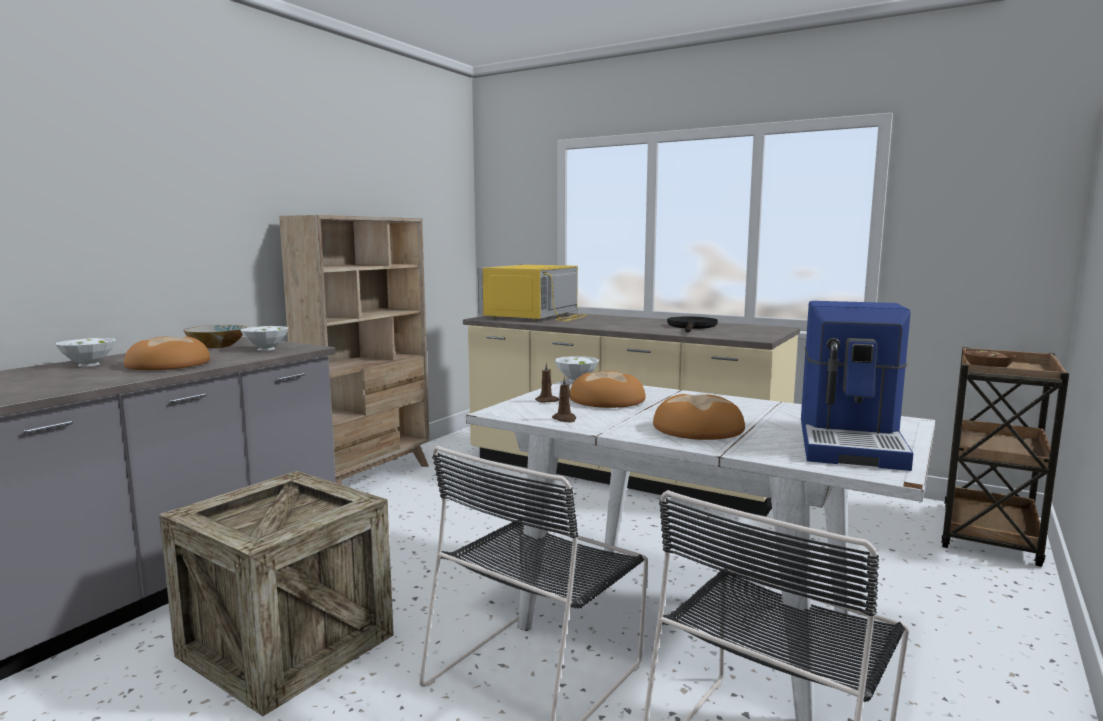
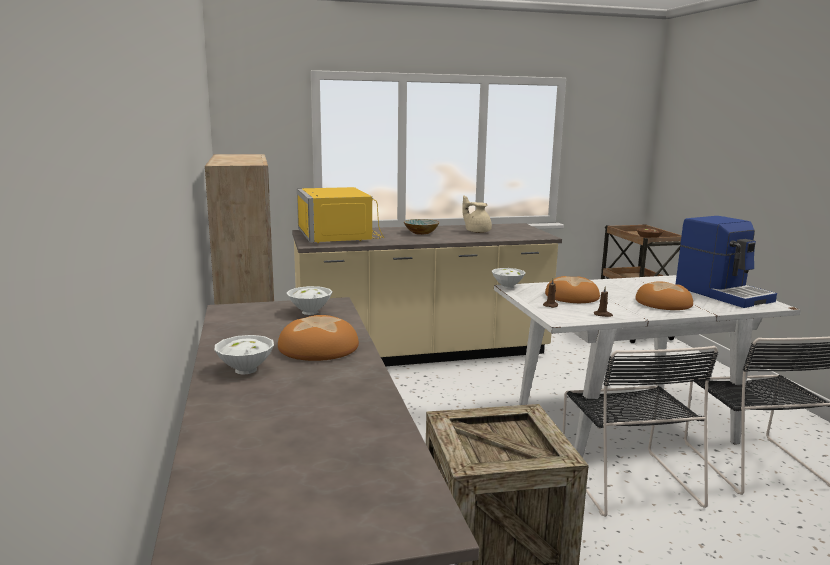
camera: 45 degrees left, 5 degrees up
(217, 346) = (249, 320): bowl -> bowl (421, 233)
(692, 327) = (477, 231): black frying pan -> beige teapot

